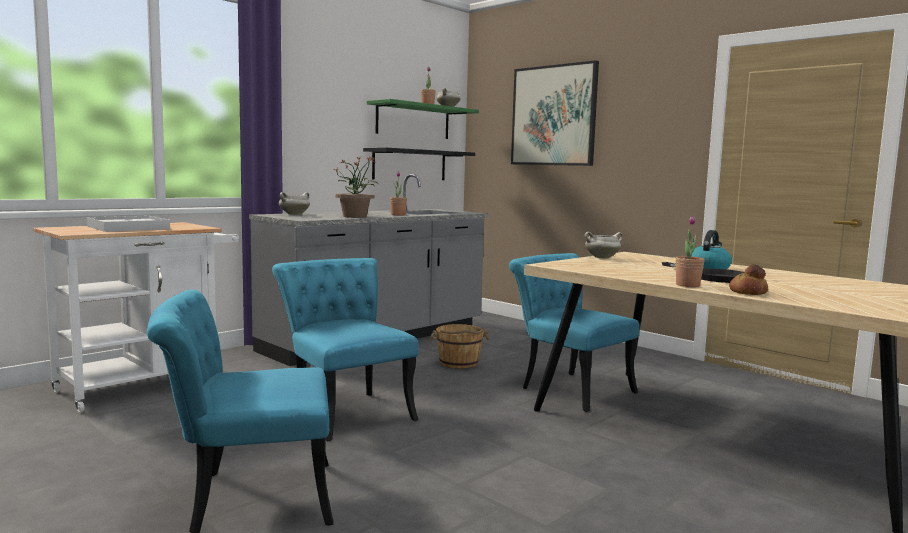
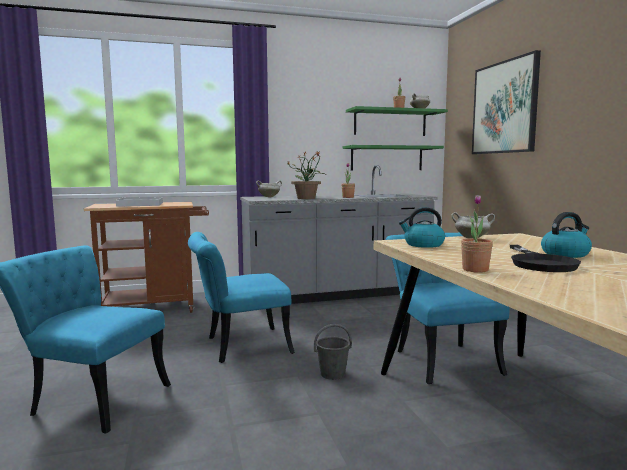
camera: 30 degrees right, 0 degrees up
(147, 384) = (155, 308): white cart -> brown cart
(345, 411) = (239, 346): turquoise chair -> turquoise chair turned 105 degrees counterclockwise
(409, 165) = (386, 158): black shelf -> green shelf
(459, 363) = (373, 321): brown bucket -> none
(490, 419) = (333, 374): none -> grey bucket
(583, 266) = (423, 245): none -> kettle
(747, 292) = (526, 283): bread -> none

